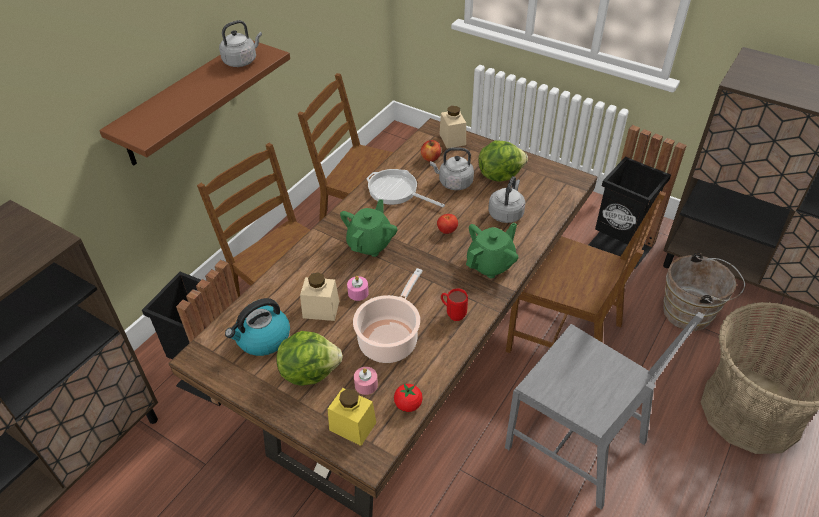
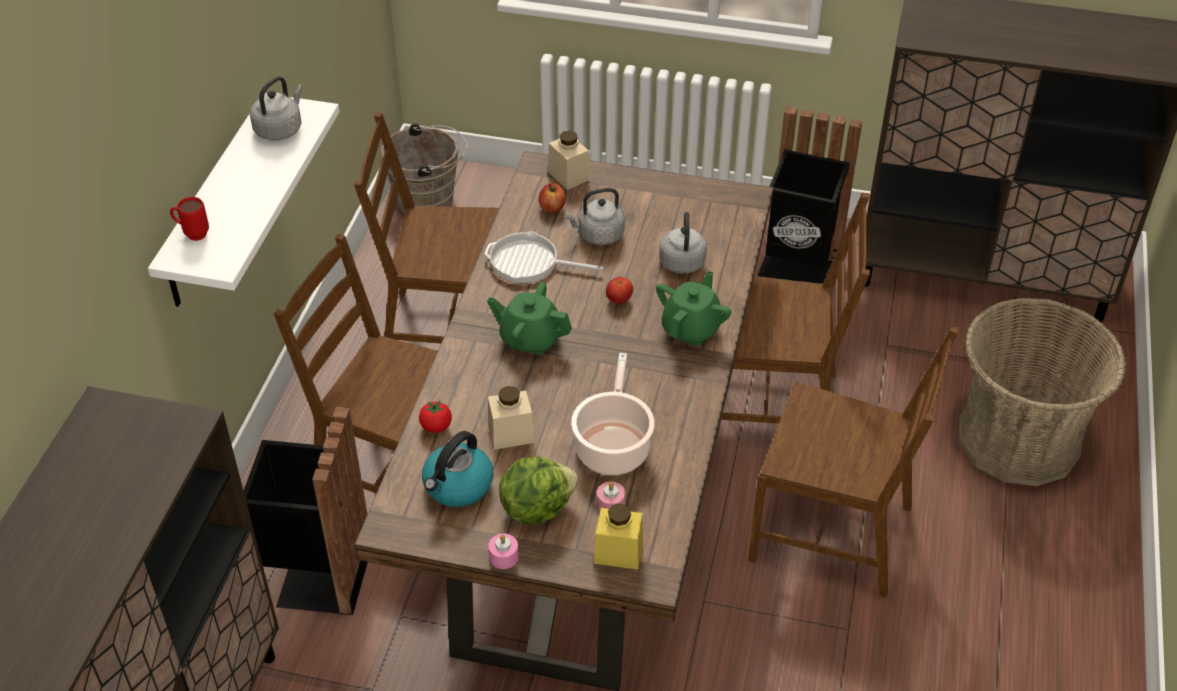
camera: 20 degrees left, 0 degrees up
(185, 103) = (215, 203): brown shelf -> white shelf
(358, 293) = (546, 402): pink candle -> pink candle (503, 557)
(370, 244) = (530, 339): green teapot -> green teapot turned 75 degrees counterclockwise
(408, 405) = (669, 512): tomato -> tomato (436, 427)
(452, 314) = (673, 399): red mug -> red mug (192, 234)
(499, 175) = (651, 212): lettuce -> none
(577, 443) = (833, 531): grey chair -> brown chair
(691, 313) = (915, 338): brown bucket -> brown bucket (429, 199)

